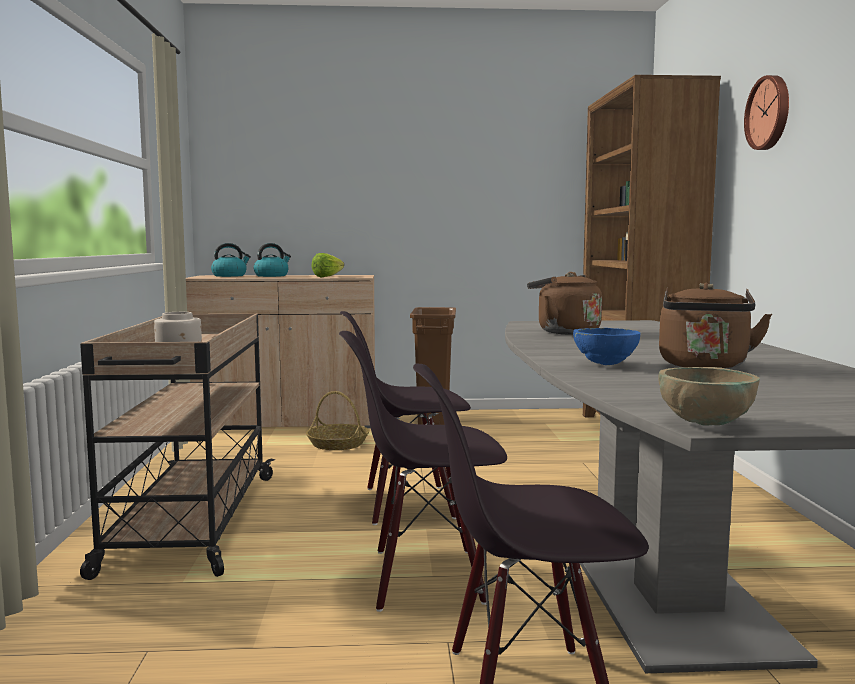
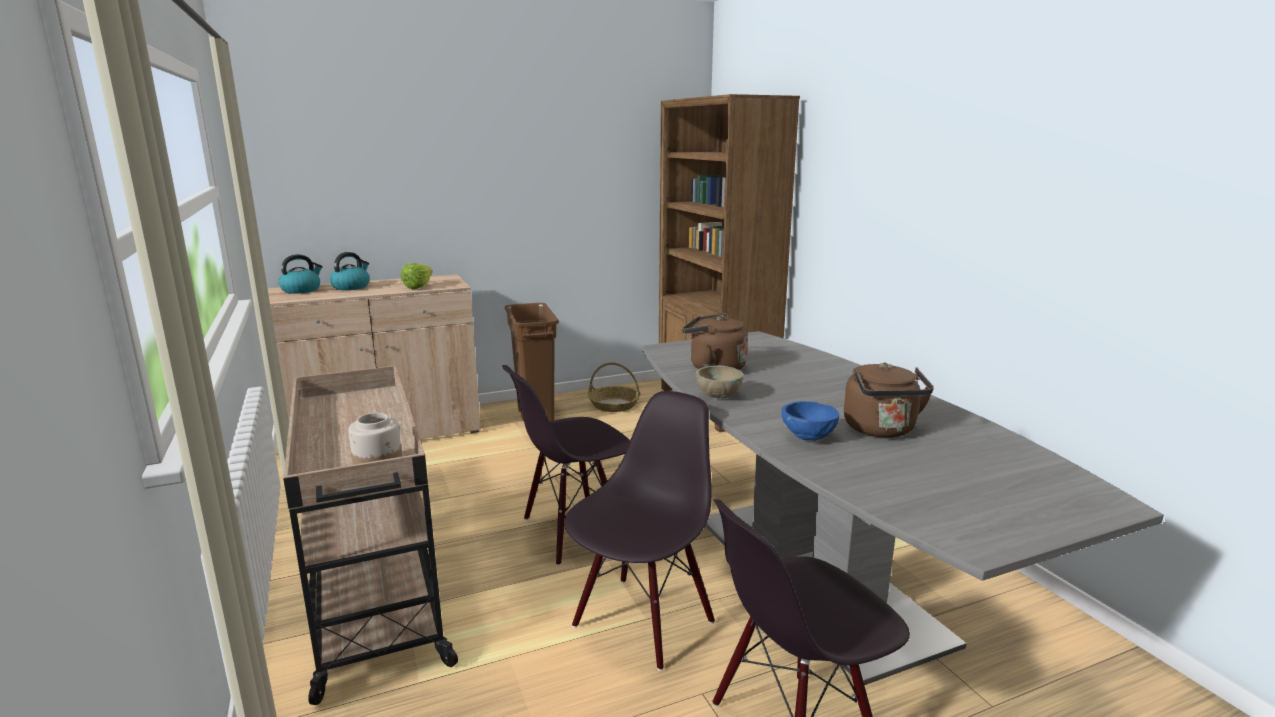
camera: 20 degrees left, 10 degrees up
(338, 444) = (458, 460): basket -> basket (614, 405)
(426, 577) = (642, 621): black chair -> black chair turned 150 degrees clockwise
(704, 424) = (973, 545): beige bowl -> beige bowl (717, 397)
(769, 113) = (855, 146): wall clock -> none

